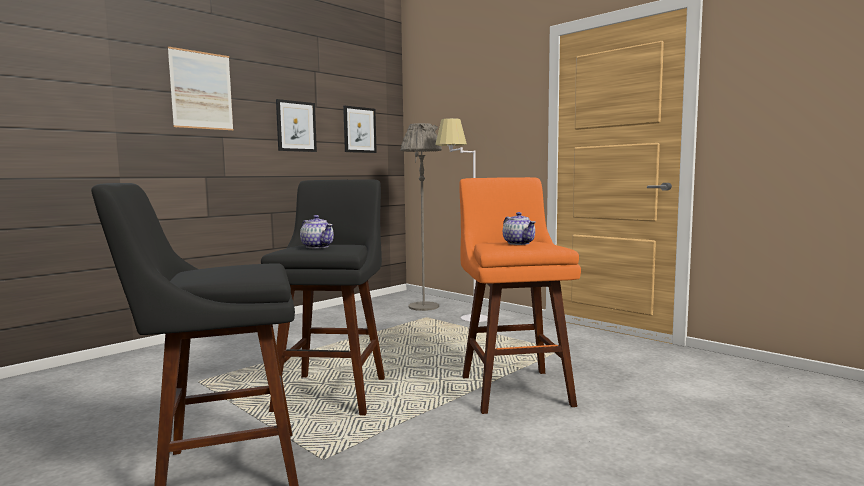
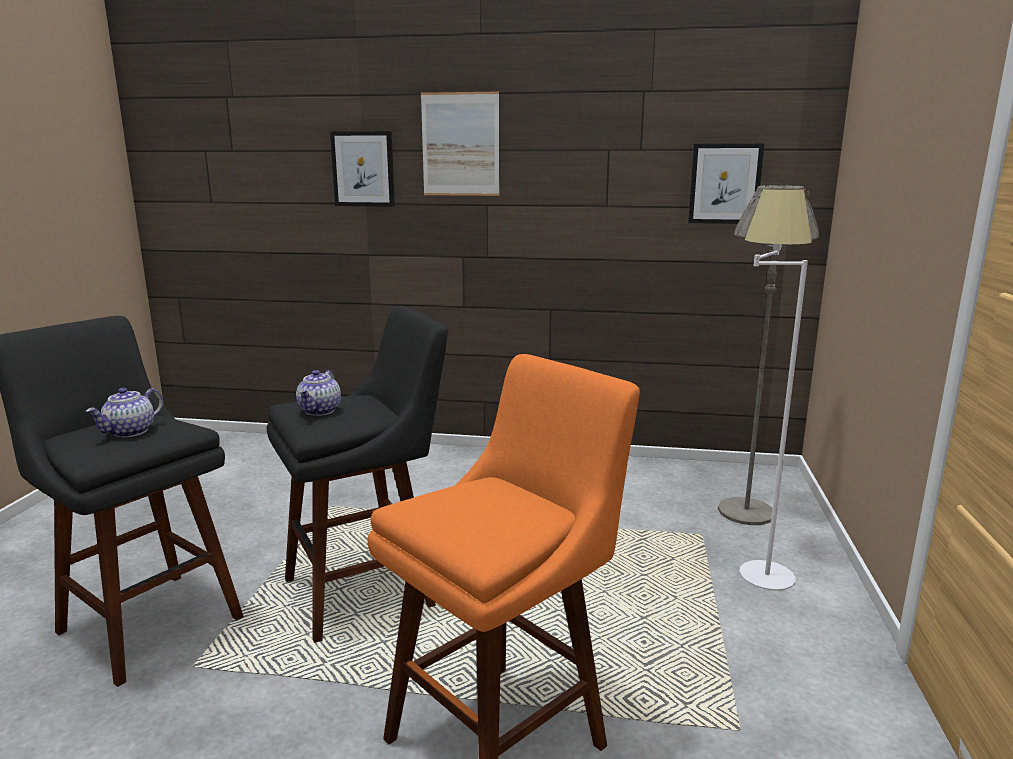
camera: 55 degrees right, 10 degrees up
(296, 126) = (598, 184): picture -> picture (363, 169)
(519, 243) = (471, 512): teapot -> teapot (130, 432)

